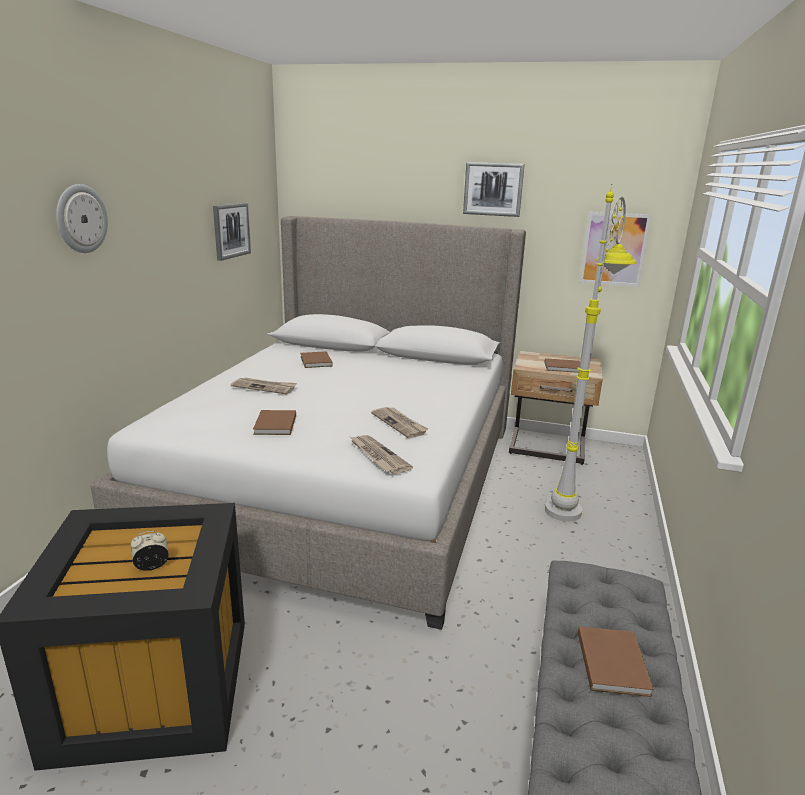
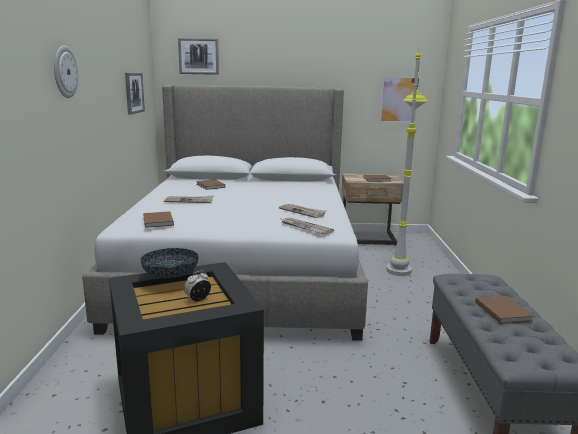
camera: 15 degrees left, 5 degrees down
(145, 519) = (170, 276): none -> bowl
(274, 425) = (218, 219): brown book -> brown book (157, 221)
(493, 189) = (317, 62): picture -> picture (199, 56)

